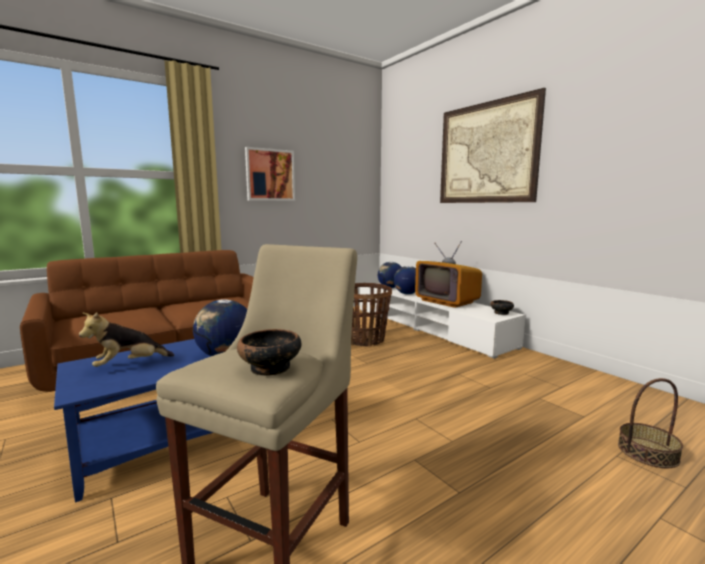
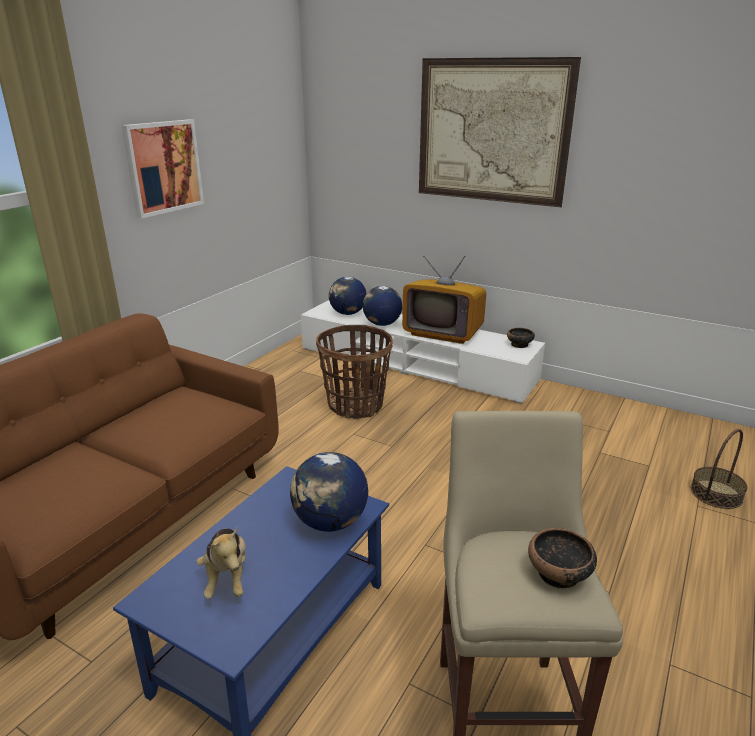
camera: 25 degrees left, 15 degrees up
(129, 365) = (227, 577): plush toy -> plush toy turned 45 degrees counterclockwise

